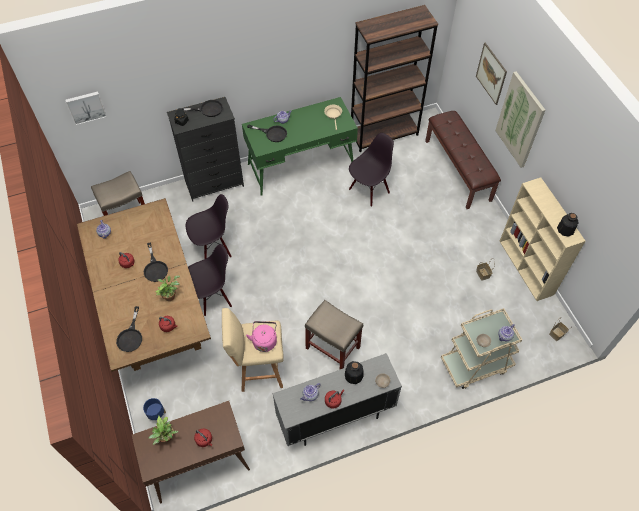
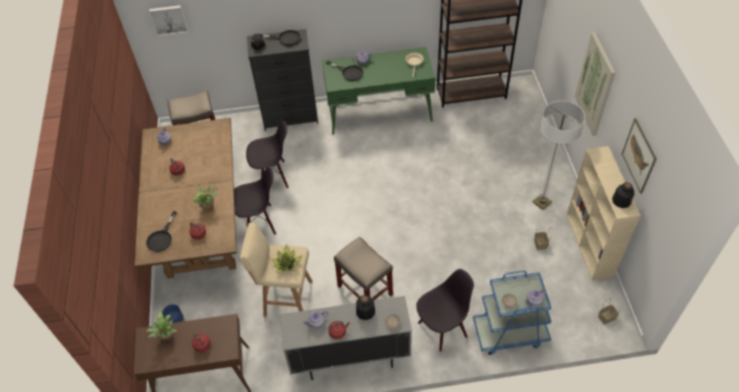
camera: 15 degrees right, 5 degrees down
(155, 268) = (202, 179): black frying pan -> none
(264, 340) = (287, 263): pink kettle -> potted plant
(369, 190) = (441, 145): black chair -> black chair (442, 329)
(458, 170) = (540, 138): brown bench -> none
(474, 233) = (542, 202): none -> floor lamp
(475, 364) = (509, 333): beige cart -> blue cart
(491, 73) = (575, 36): picture -> picture (639, 156)

